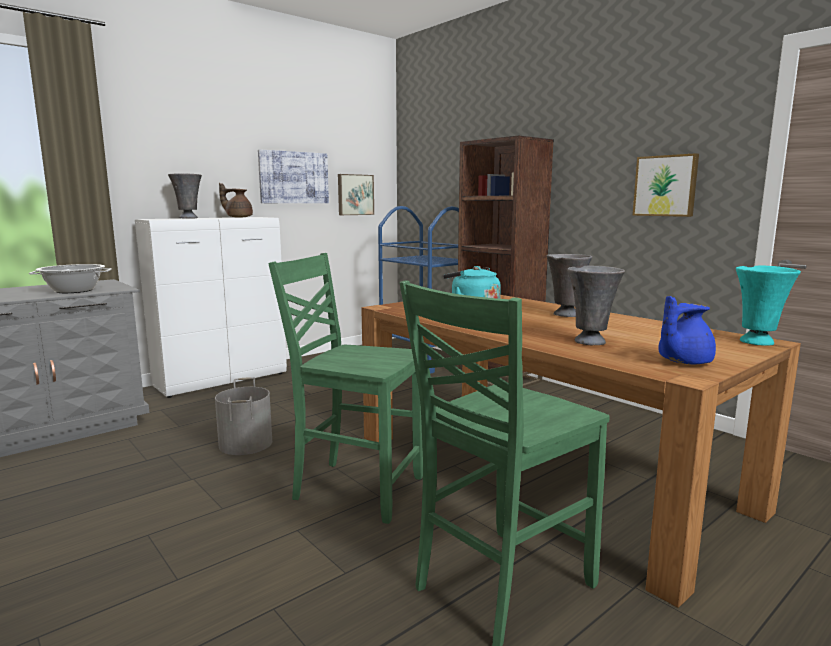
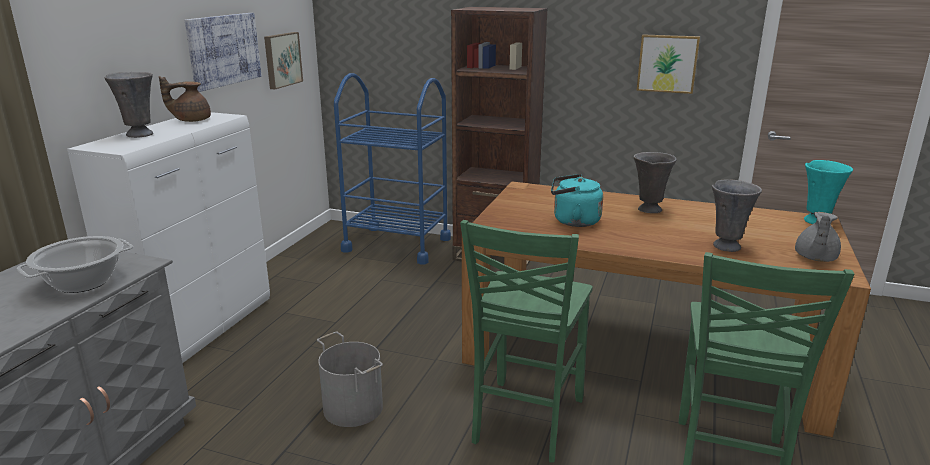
camera: 30 degrees left, 10 degrees up
(356, 488) = (525, 421): green chair -> green chair turned 60 degrees counterclockwise
(682, 361) = (814, 258): blue teapot -> grey teapot

